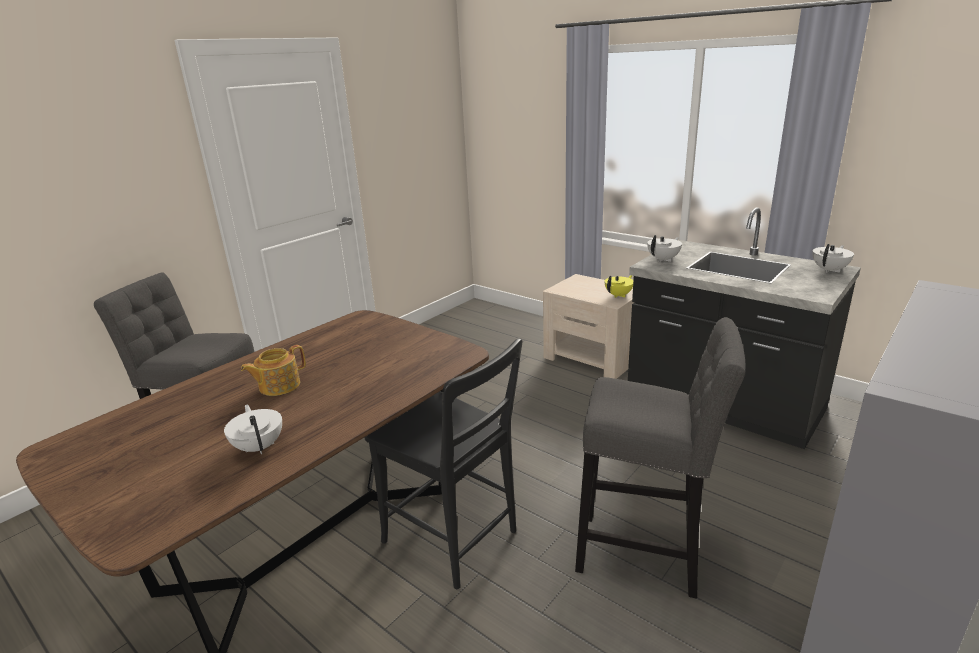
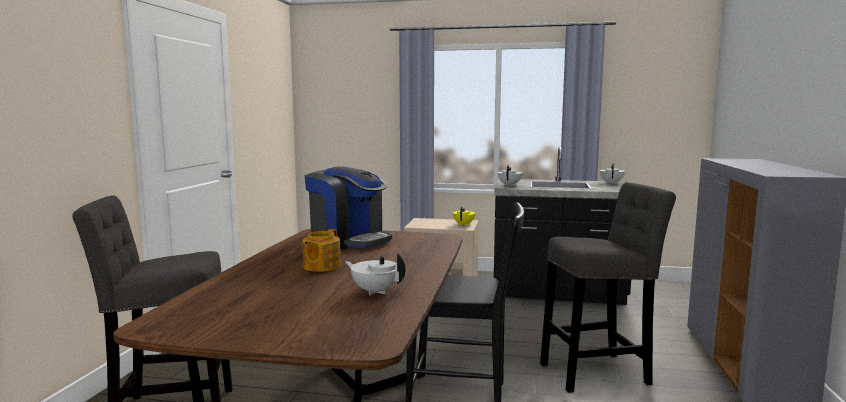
camera: 30 degrees left, 15 degrees down
(366, 340) = (349, 240): none -> coffee machine

